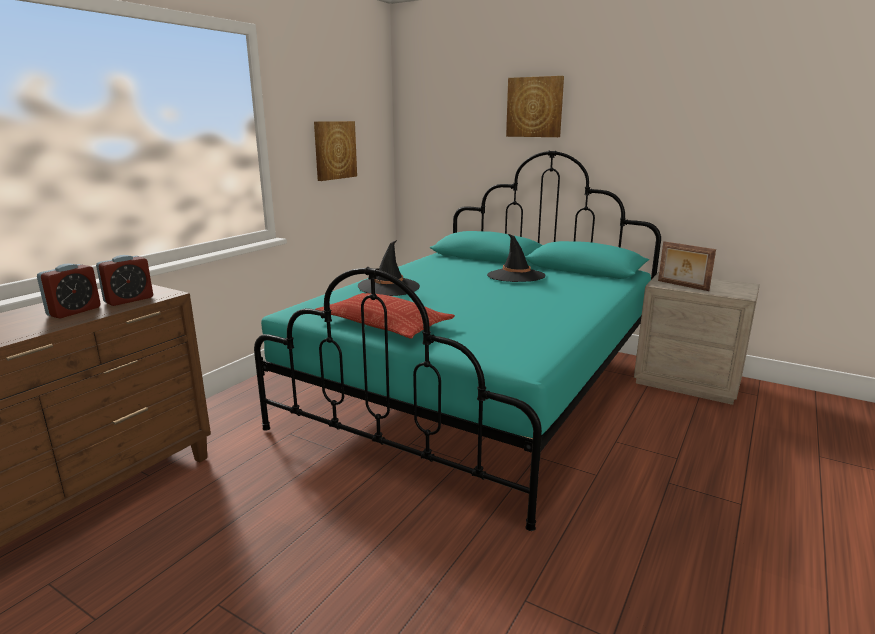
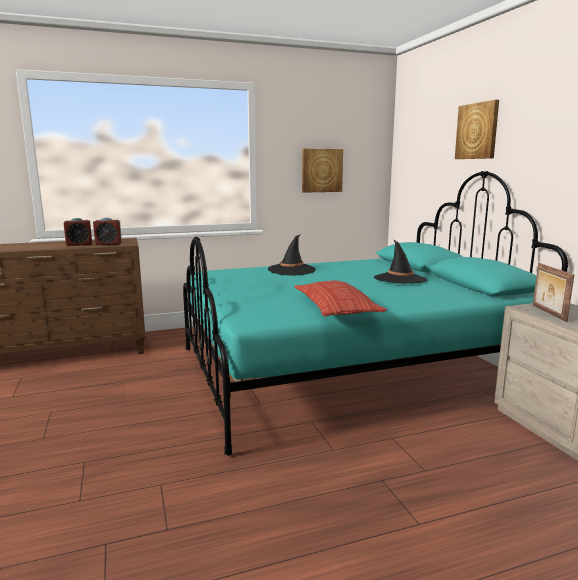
camera: 40 degrees right, 5 degrees down
(384, 324) = (234, 286): pillow -> pillow (336, 307)

